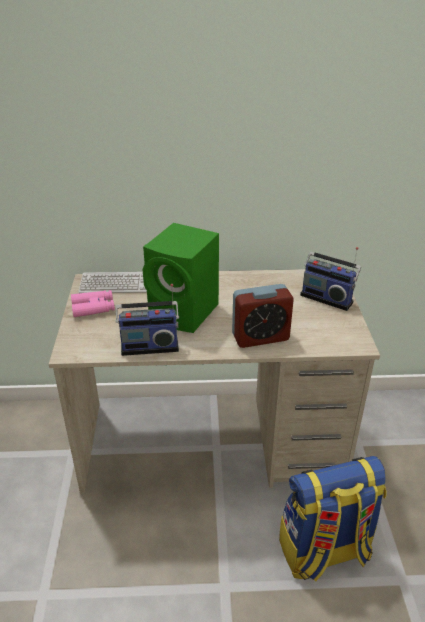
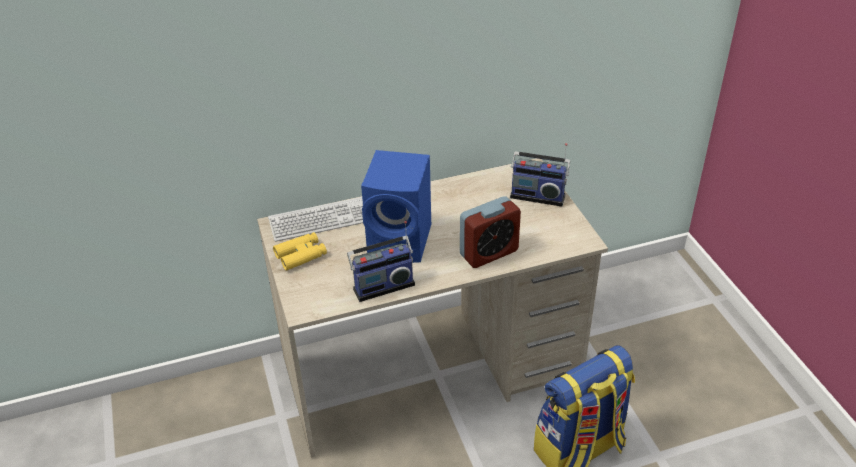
camera: 15 degrees left, 5 degrees up
(93, 308) = (301, 255): pink binoculars -> yellow binoculars
(186, 313) = (402, 241): green speaker -> blue speaker

